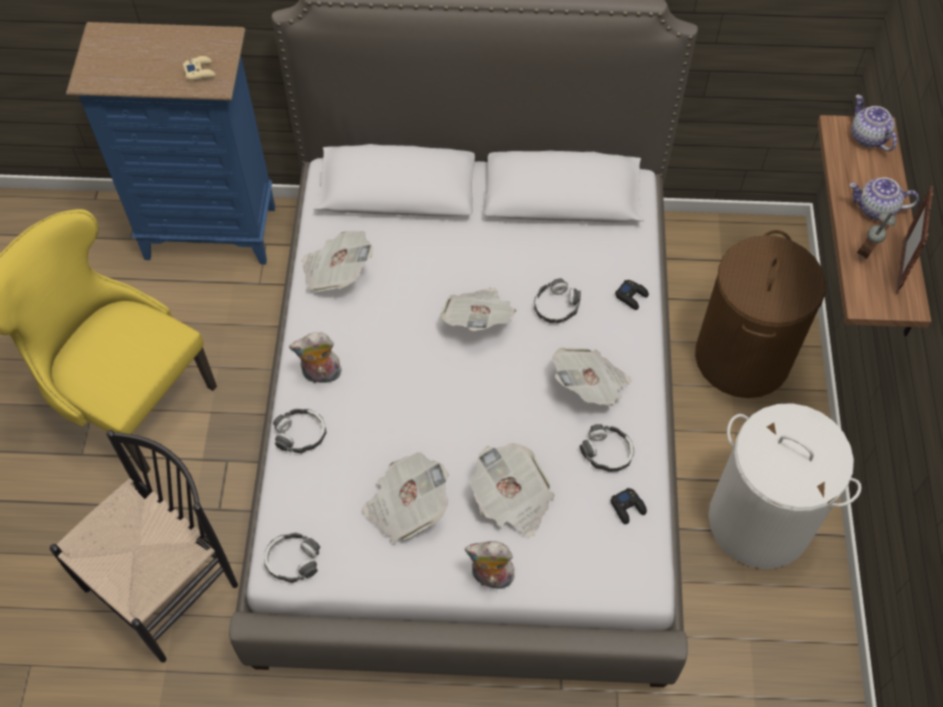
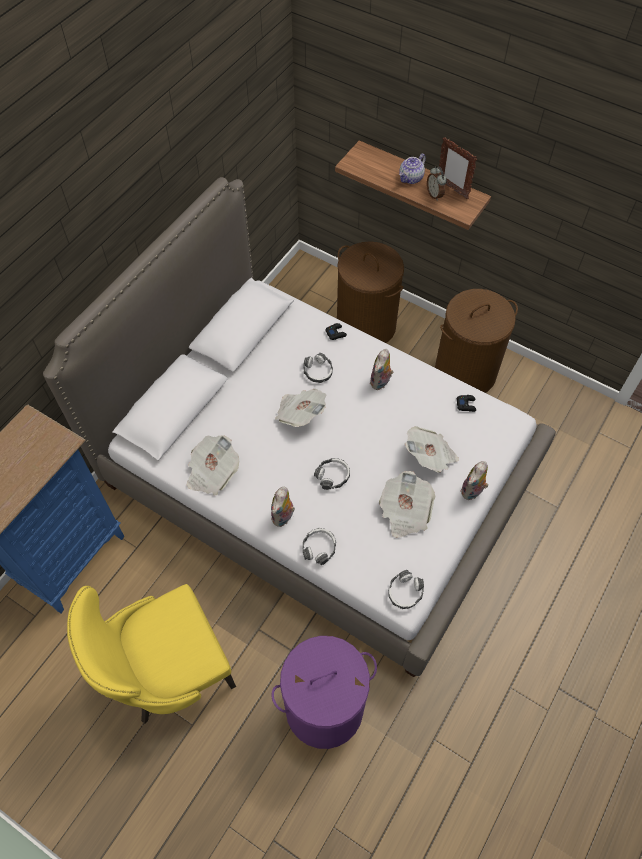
camera: 60 degrees left, 0 degrees up
(166, 583) = (324, 707): black chair -> purple laundry basket
(200, 72) = (46, 447): beige game controller -> none
(590, 386) = (381, 382): newspaper -> plush toy
(607, 452) = (427, 396): headphones -> headphones (332, 476)
(760, 520) = (465, 372): white laundry basket -> brown laundry basket
(867, 137) = (363, 156): teapot -> none

